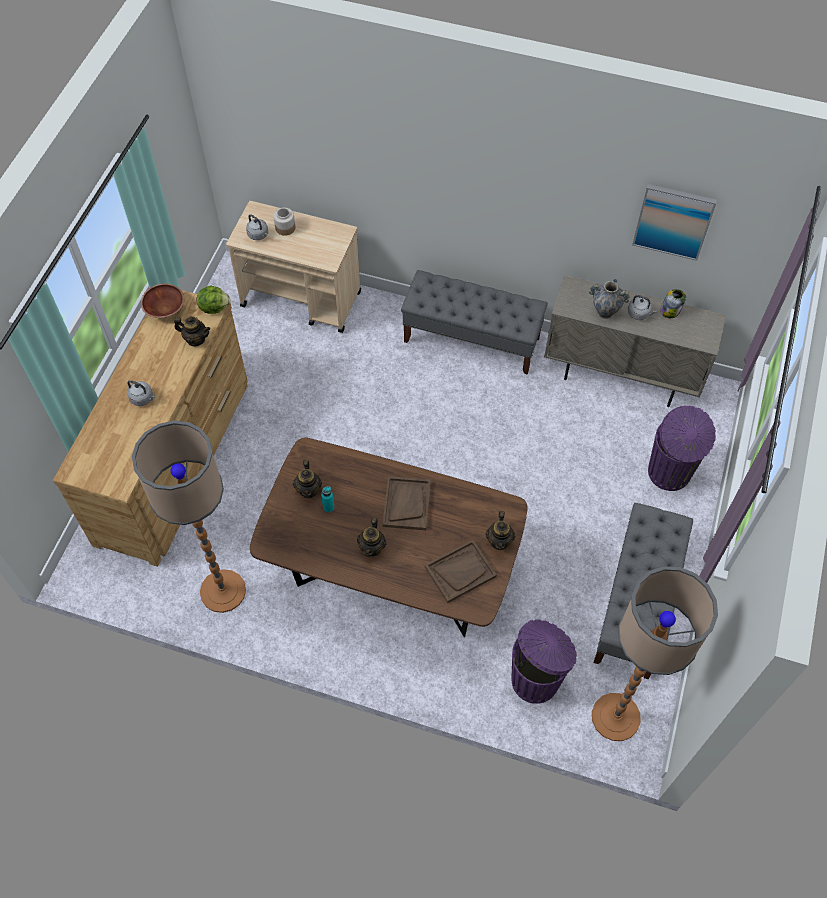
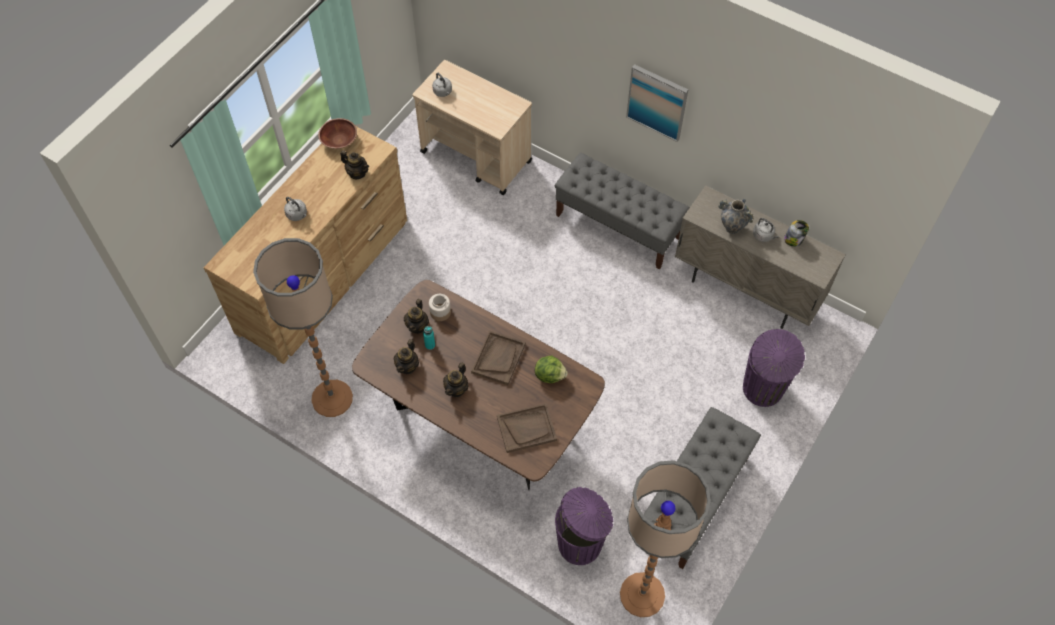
camera: 15 degrees right, 0 degrees up
(214, 307) = (381, 148): lettuce -> lettuce (550, 375)
(285, 228) = (468, 90): jar -> jar (440, 312)
(499, 541) = (570, 410): teapot -> teapot (407, 366)
(673, 221) = (803, 157): picture -> picture (657, 102)

